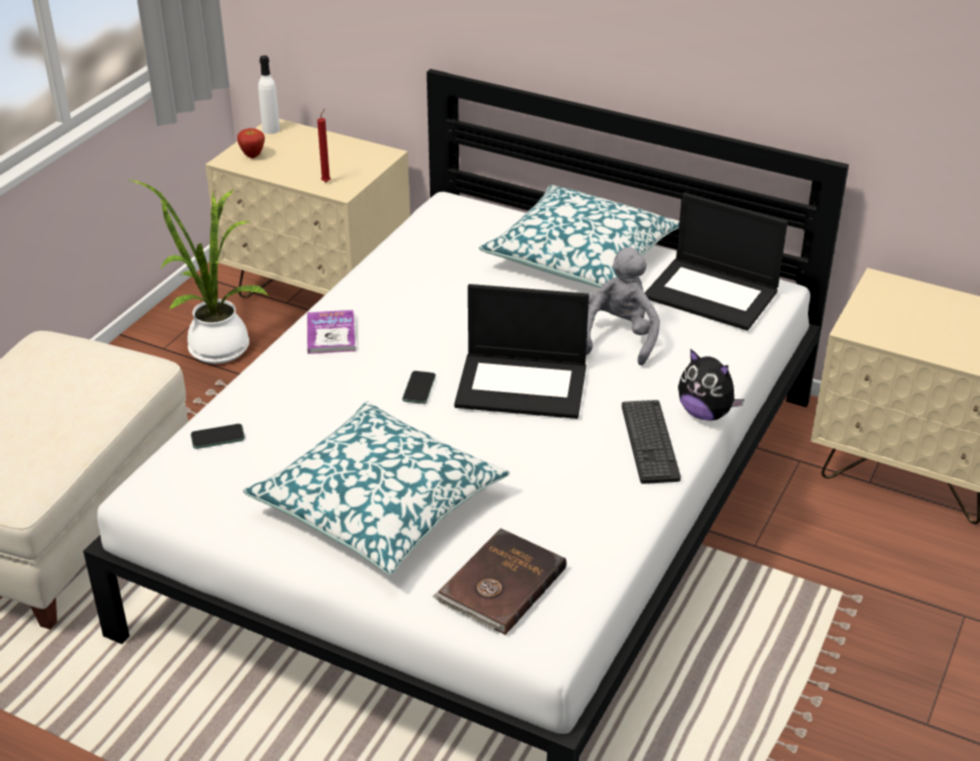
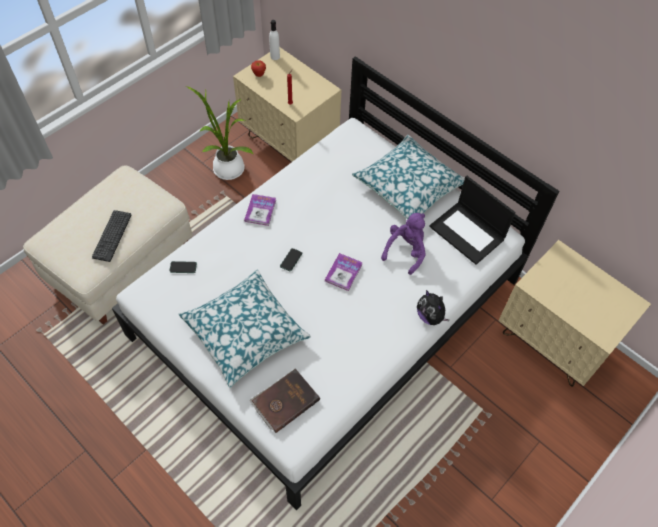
camera: 15 degrees right, 20 degrees up
(523, 385) = (343, 272): laptop -> book
(619, 337) = (405, 251): grey plush toy -> purple plush toy
(650, 442) = (393, 328): keyboard -> keyboard (112, 236)

